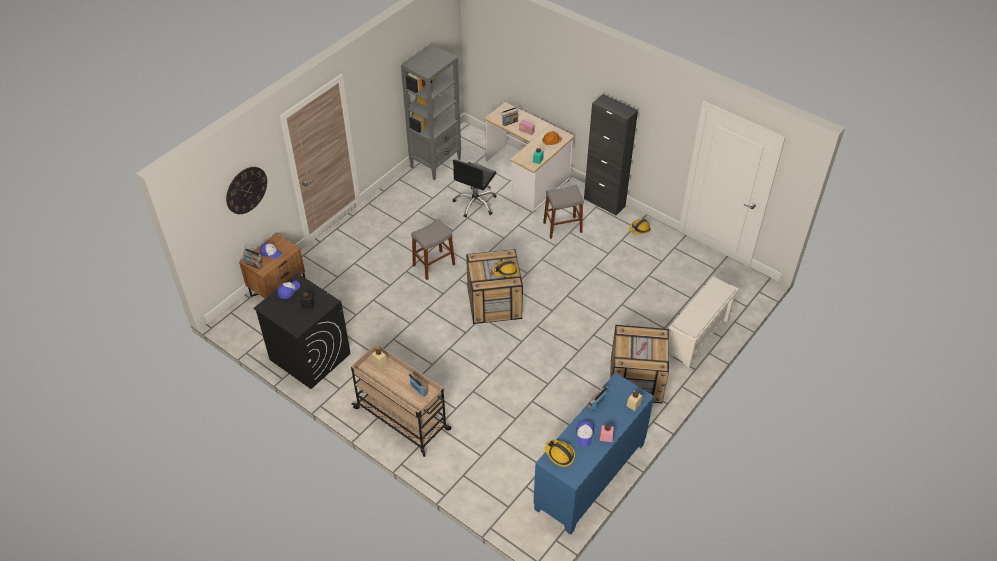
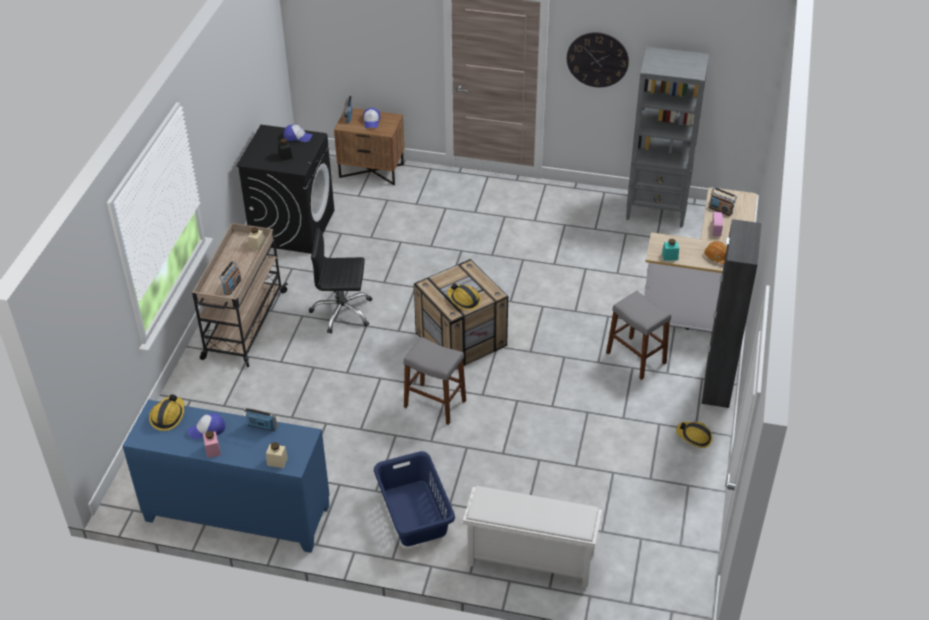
camera: 65 degrees right, 5 degrees down
(246, 190) = (377, 36): wall clock -> wall clock (597, 59)
(434, 265) = (486, 268): grey stool -> grey stool (435, 404)
(475, 203) = (615, 266): black office chair -> black office chair (342, 312)
(636, 380) = (414, 513): crate -> blue laundry basket

